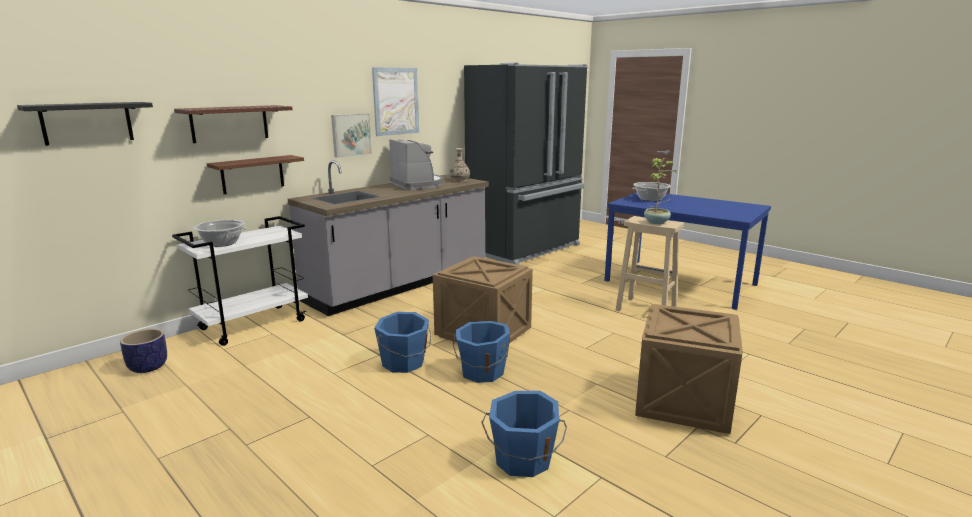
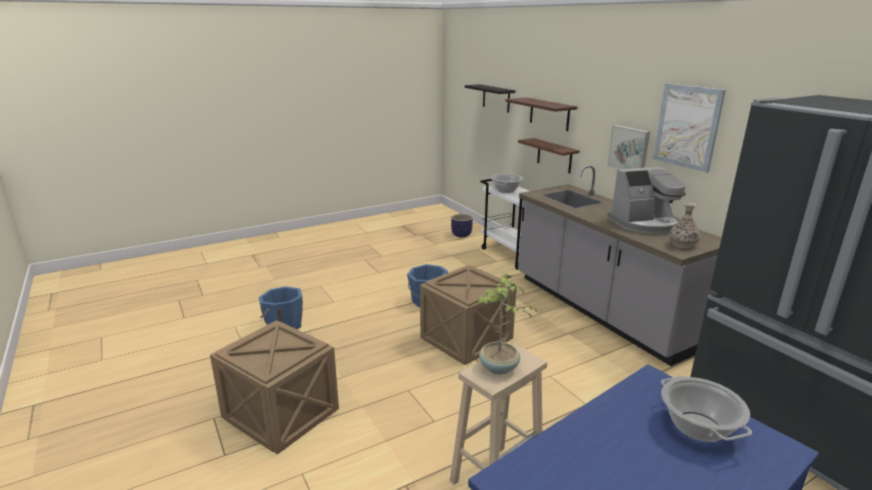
camera: 105 degrees right, 5 degrees up
(482, 372) = (394, 328): blue bucket -> none

